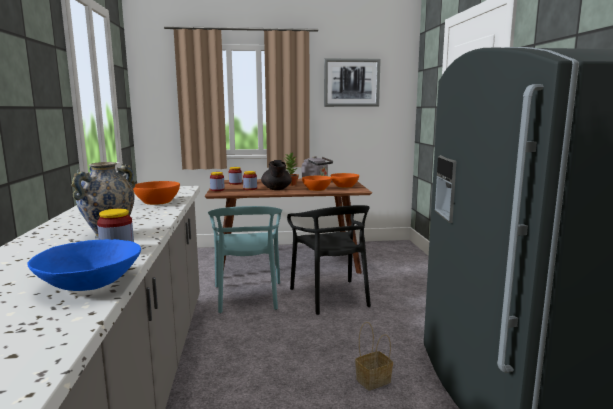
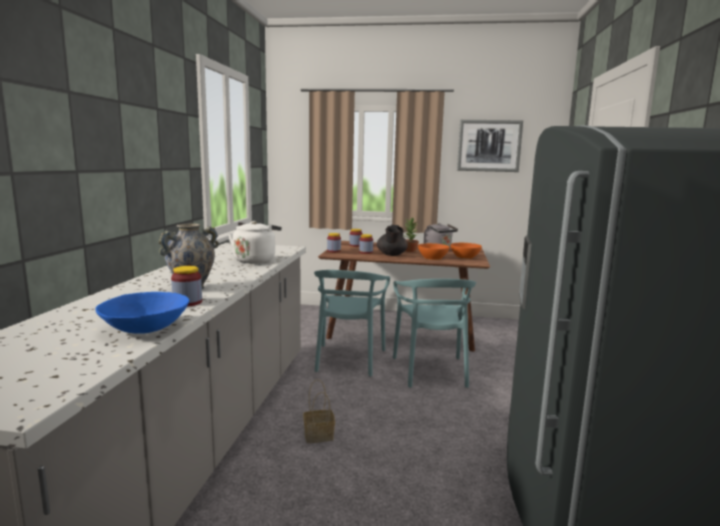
camera: 15 degrees right, 0 degrees up
(157, 202) = (255, 260): orange bowl -> white kettle
(331, 296) = (431, 371): black chair -> turquoise chair
(373, 380) = (439, 461): basket -> basket (319, 435)

